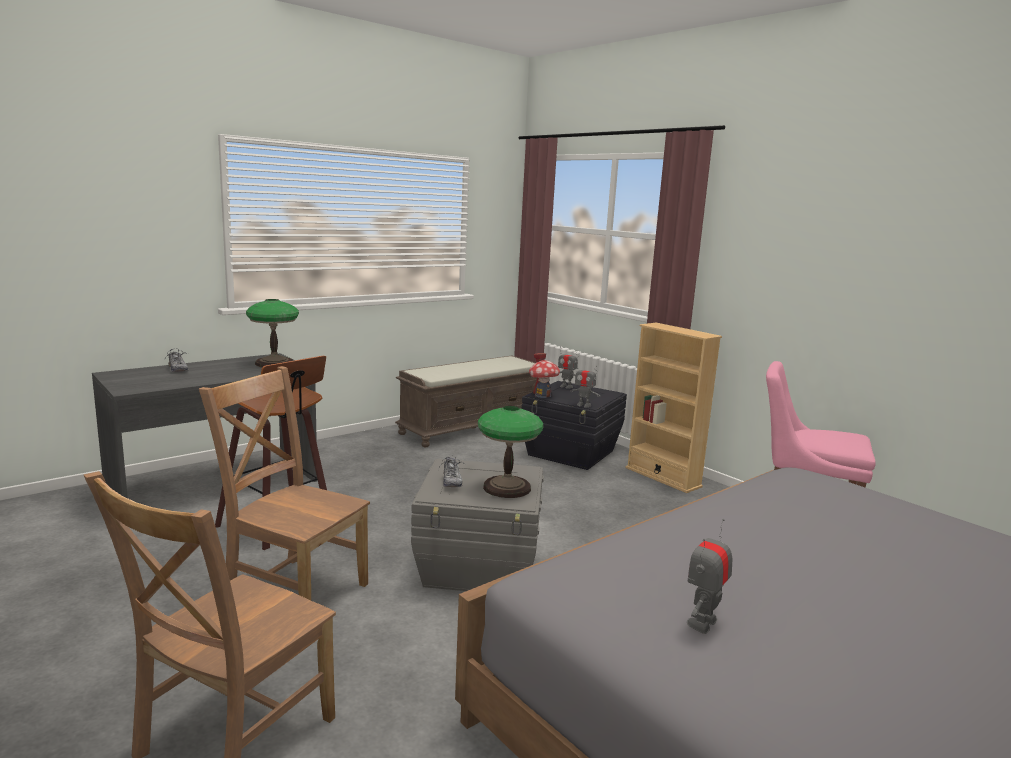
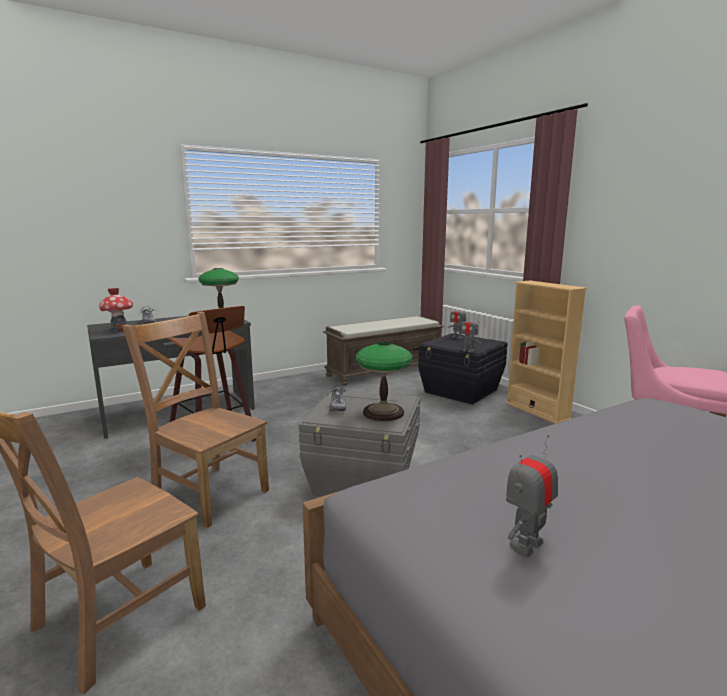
camera: 10 degrees right, 0 degrees up
(542, 395) = (435, 343): toy house -> toy house (119, 329)

